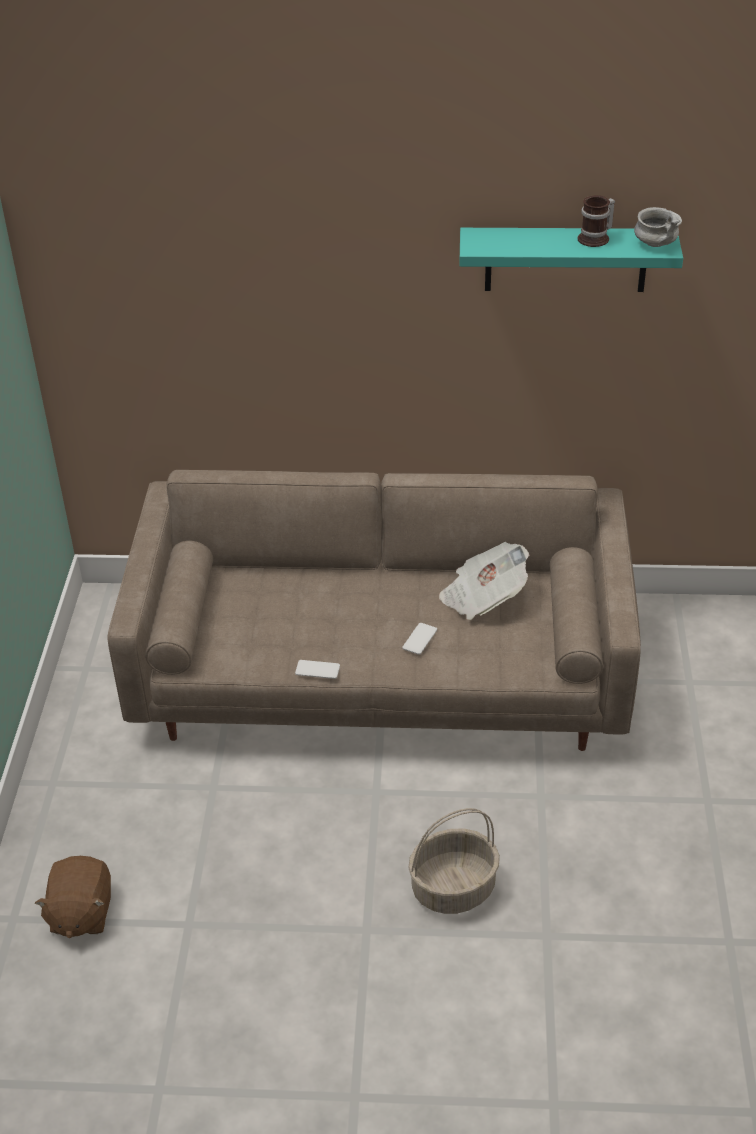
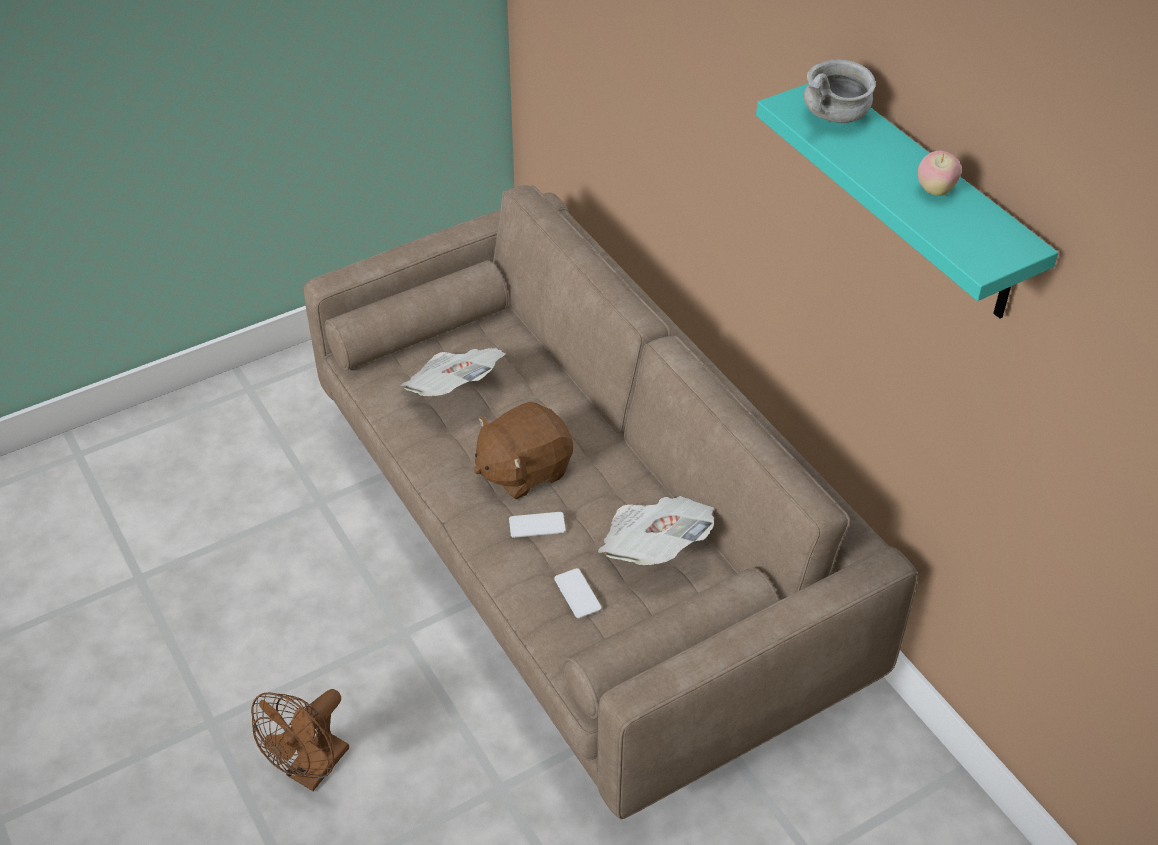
camera: 55 degrees right, 5 degrees up
(80, 913) = (108, 495): brown plush toy -> brown plush toy (523, 470)
(259, 626) = (454, 389): none -> newspaper
(317, 670) = (424, 467): phone -> phone (577, 594)
(454, 888) = (312, 771): basket -> brown fan
(596, 238) = (935, 191): mug -> apple
(657, 244) = (987, 248): grey bowl -> grey bowl (835, 117)

